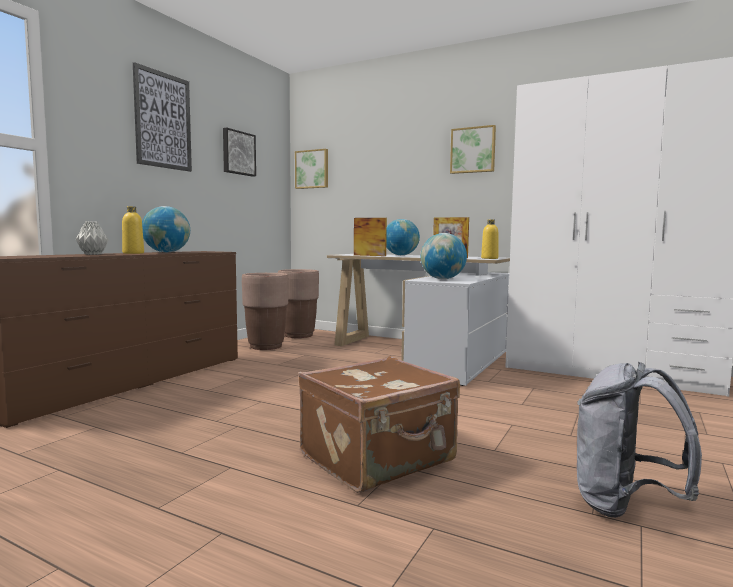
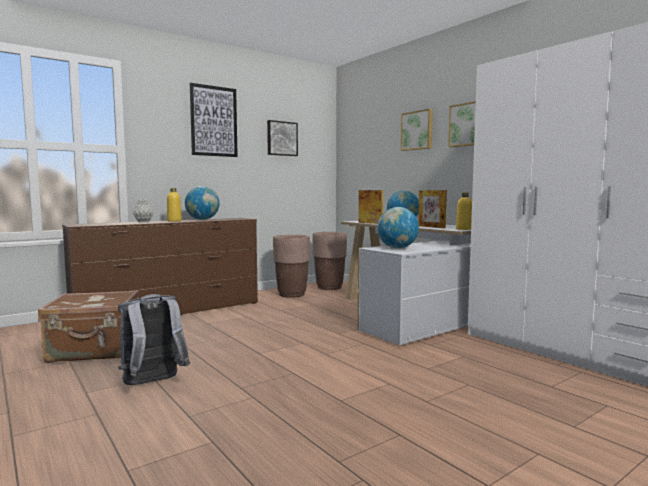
camera: 25 degrees right, 0 degrees up
(312, 169) = (350, 146): picture -> picture (417, 130)
(379, 458) = (247, 389): brown suitcase -> brown suitcase (95, 351)
(625, 506) = (375, 463): grey backpack -> grey backpack (153, 383)

